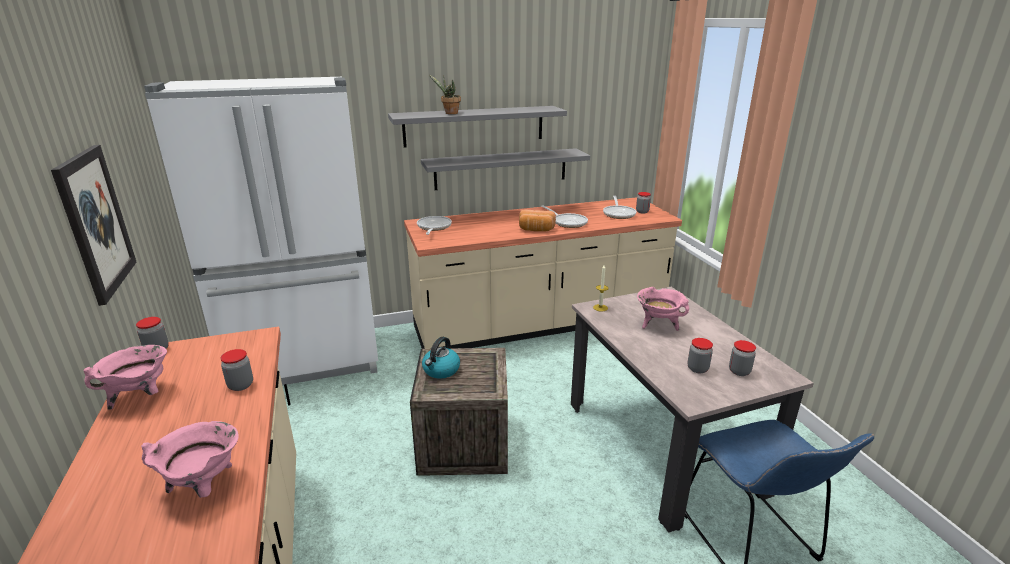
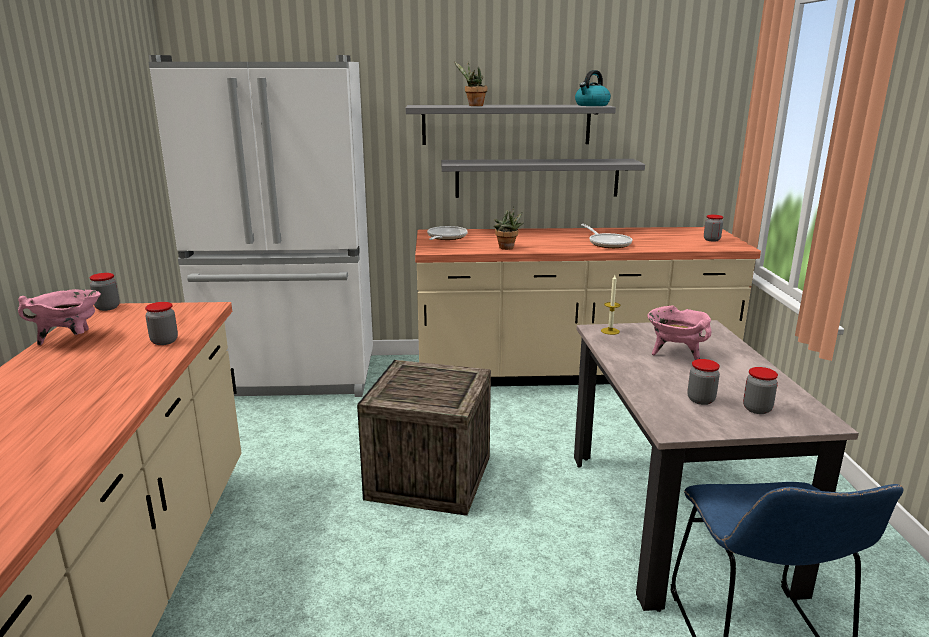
camera: 15 degrees right, 5 degrees down
(96, 222) = (71, 173): picture -> none
(204, 487) = (81, 410): pink cooking pot -> none
(441, 370) = (406, 381): kettle -> kettle (591, 105)
(491, 235) = (507, 248): none -> potted plant
(536, 230) = (563, 247): bread -> none
(619, 214) = (679, 240): frying pan -> none

